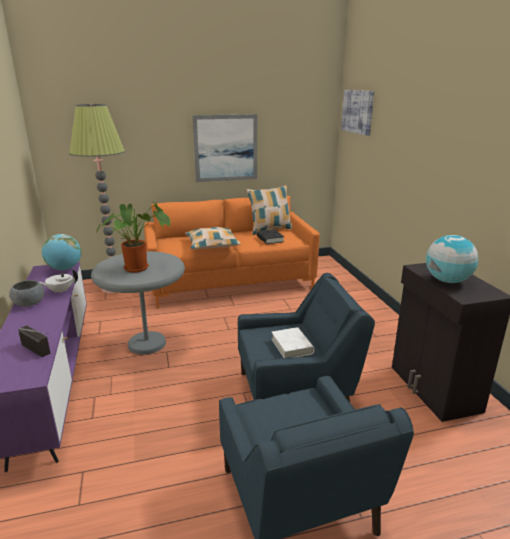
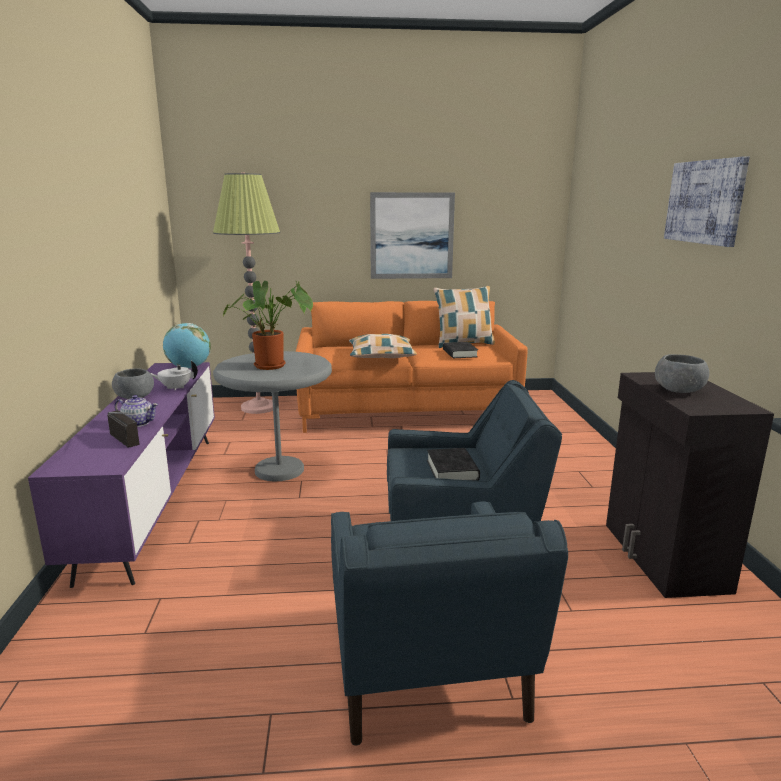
camera: 10 degrees right, 5 degrees down
(41, 331) = (138, 423): none -> teapot
(292, 346) = (452, 470): white book -> black book
(357, 111) = (590, 188): picture -> picture (704, 202)
(447, 281) = (678, 391): globe -> grey bowl

